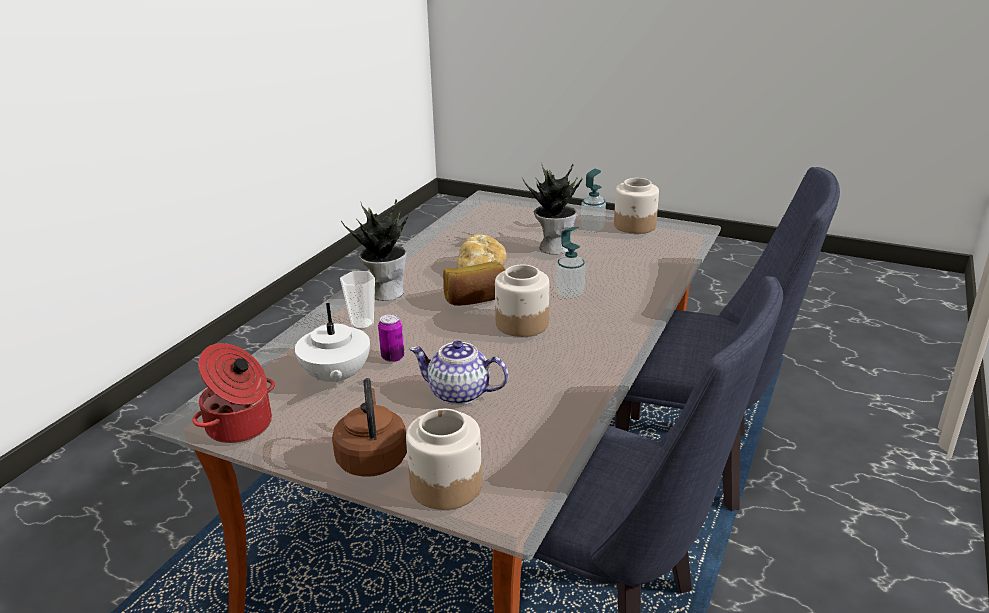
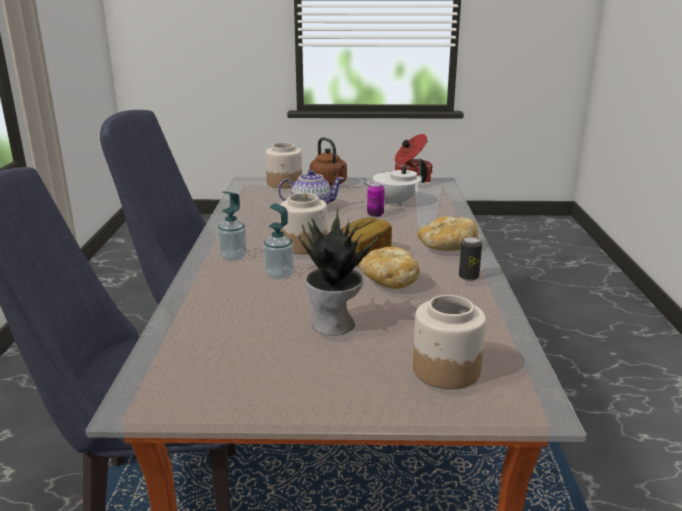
camera: 155 degrees right, 5 degrees down
(336, 378) = (395, 202): white teapot -> white teapot turned 75 degrees counterclockwise
(386, 292) = (447, 248): potted plant -> bread
(412, 262) = (468, 277): none -> can
(592, 228) = (303, 371): soap dispenser -> soap dispenser (233, 257)
(635, 226) = (238, 391): jar -> jar (445, 369)

